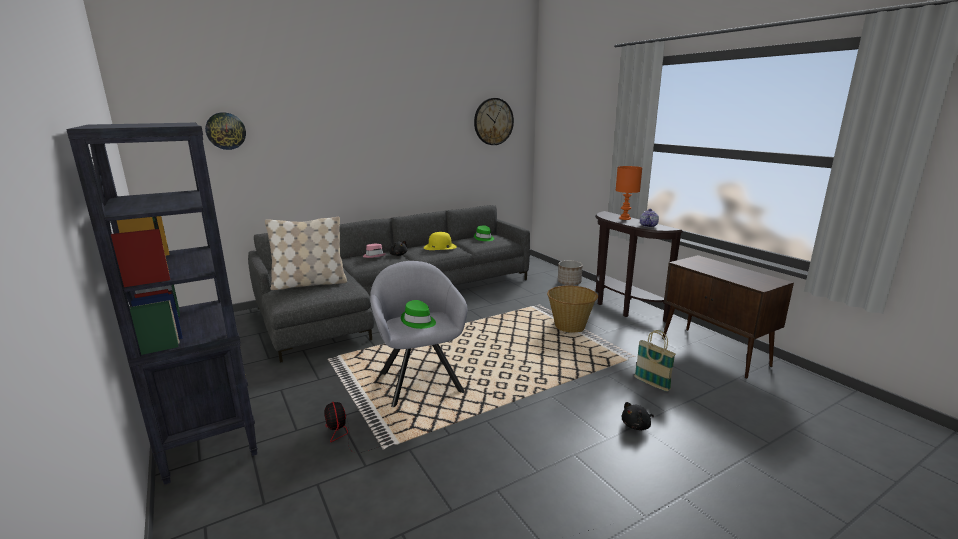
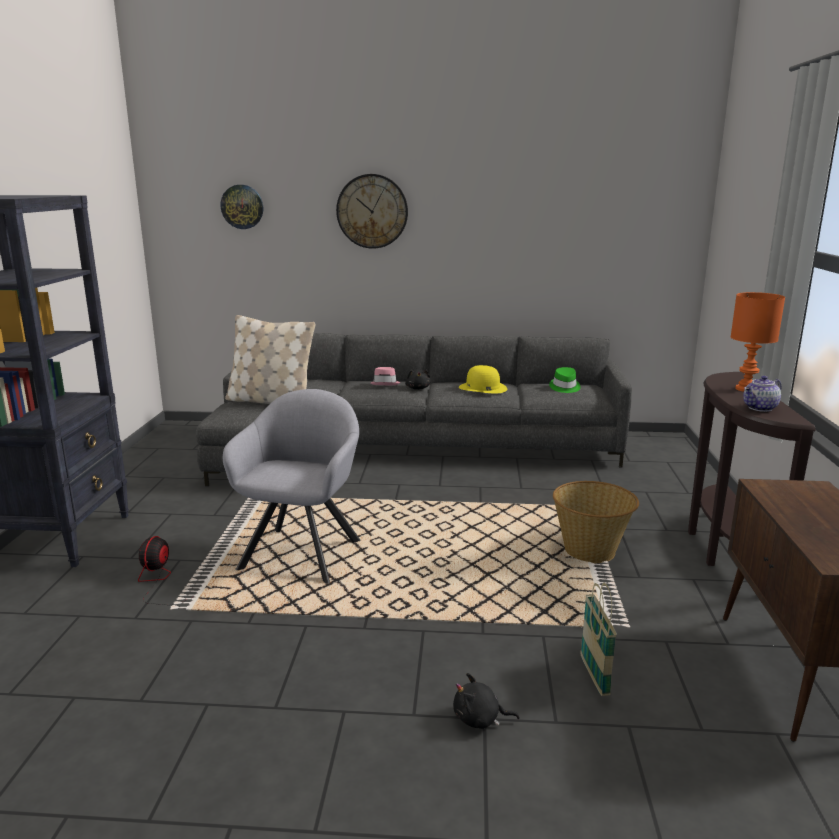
camera: 35 degrees right, 0 degrees up
(418, 321) = (293, 470): green hat -> none
(493, 121) = (626, 204): wall clock -> wall clock (372, 211)
(569, 283) = (686, 488): planter -> none

